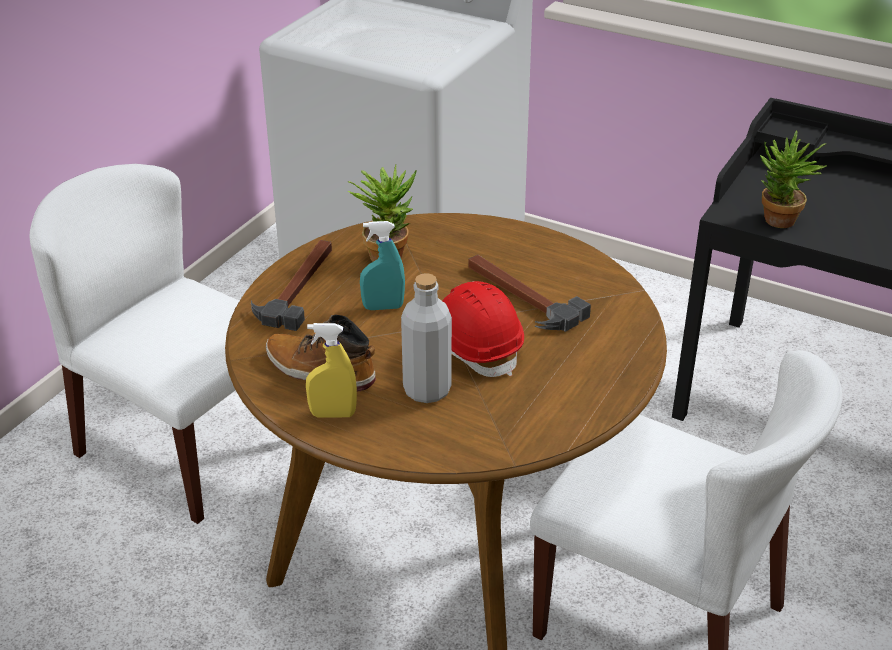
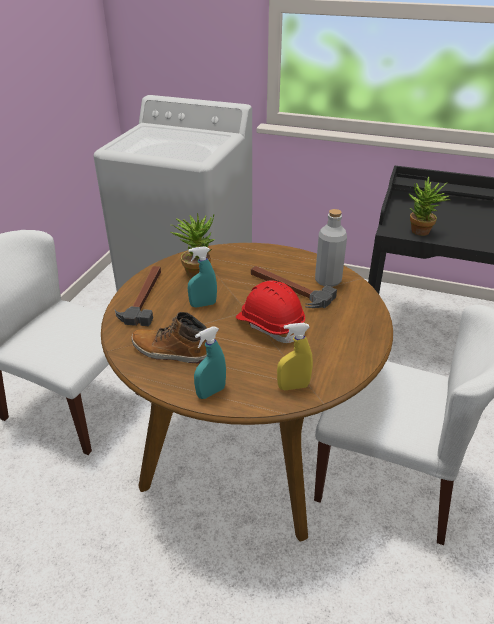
camera: 10 degrees left, 0 degrees up
(333, 414) = (187, 381): yellow spray bottle -> yellow spray bottle (293, 386)
(361, 432) = (211, 392): none -> turquoise spray bottle
(427, 390) = (247, 357): grey bottle -> grey bottle (328, 280)

